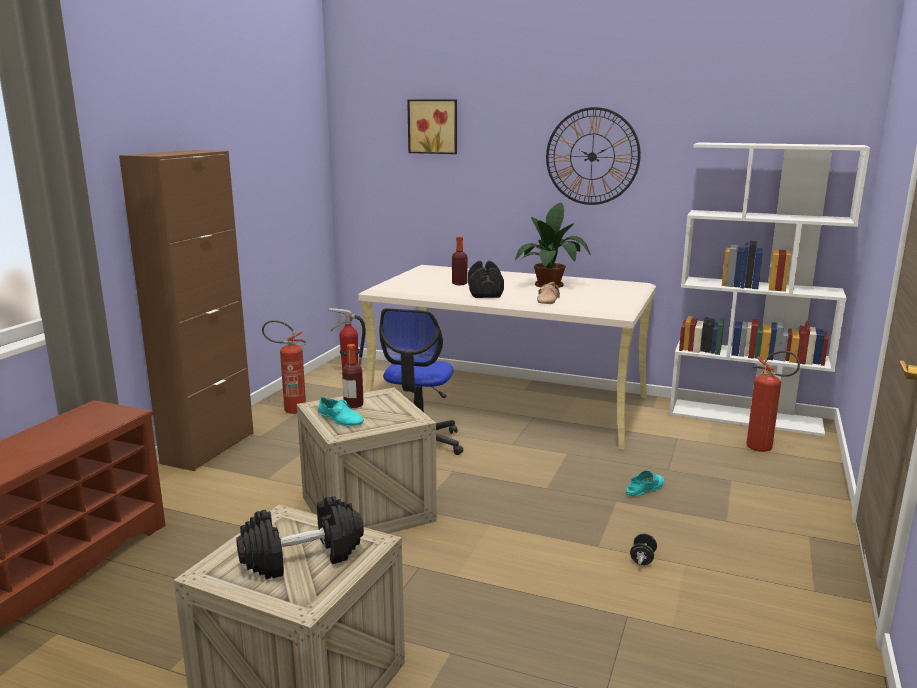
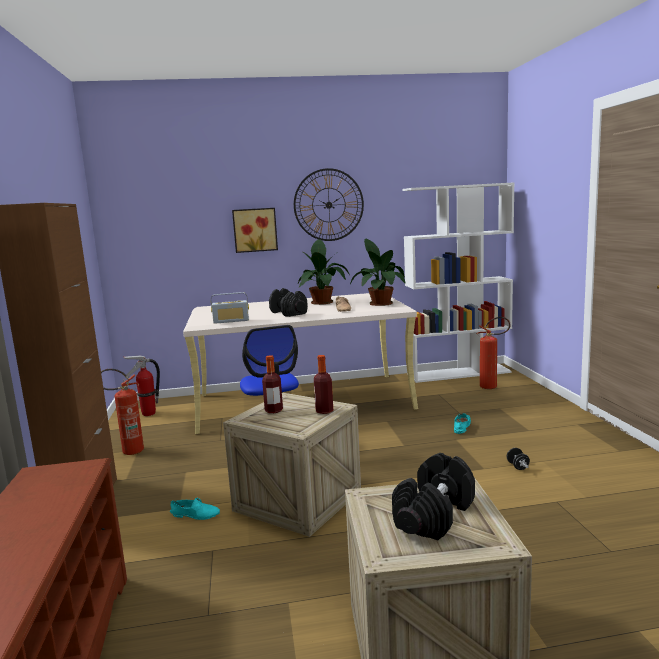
camera: 30 degrees left, 5 degrees down
(341, 419) = (282, 421): turquoise shoe -> turquoise shoe (195, 514)
(413, 291) = (231, 321): none -> radio
(433, 126) = (195, 190): picture -> picture (255, 230)
(459, 284) = (256, 311): bottle -> bottle (324, 411)
(608, 300) = (380, 303): none -> potted plant

